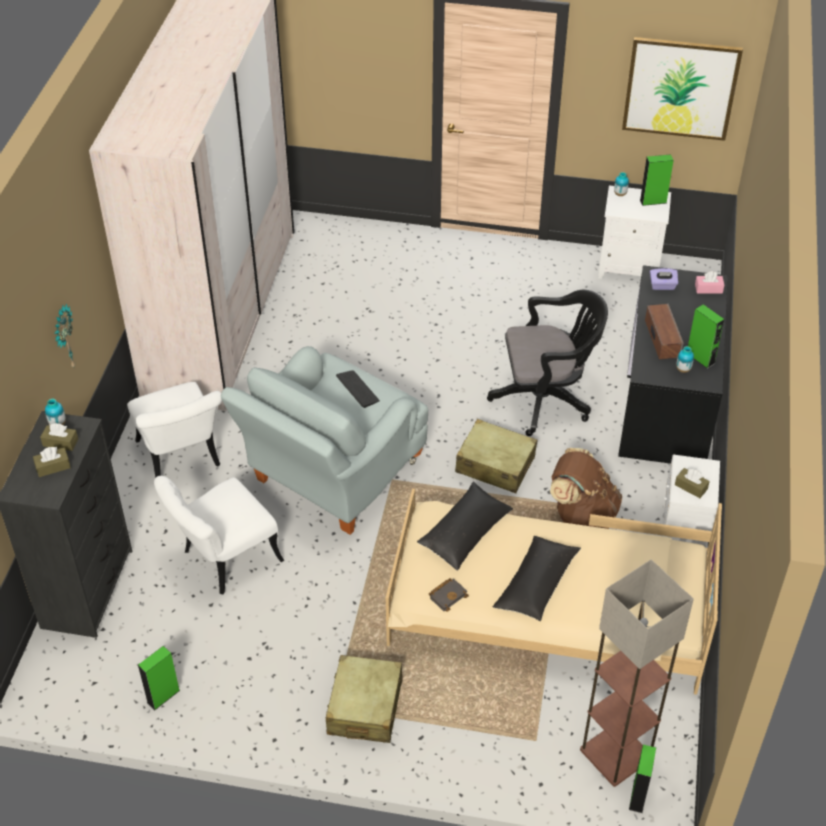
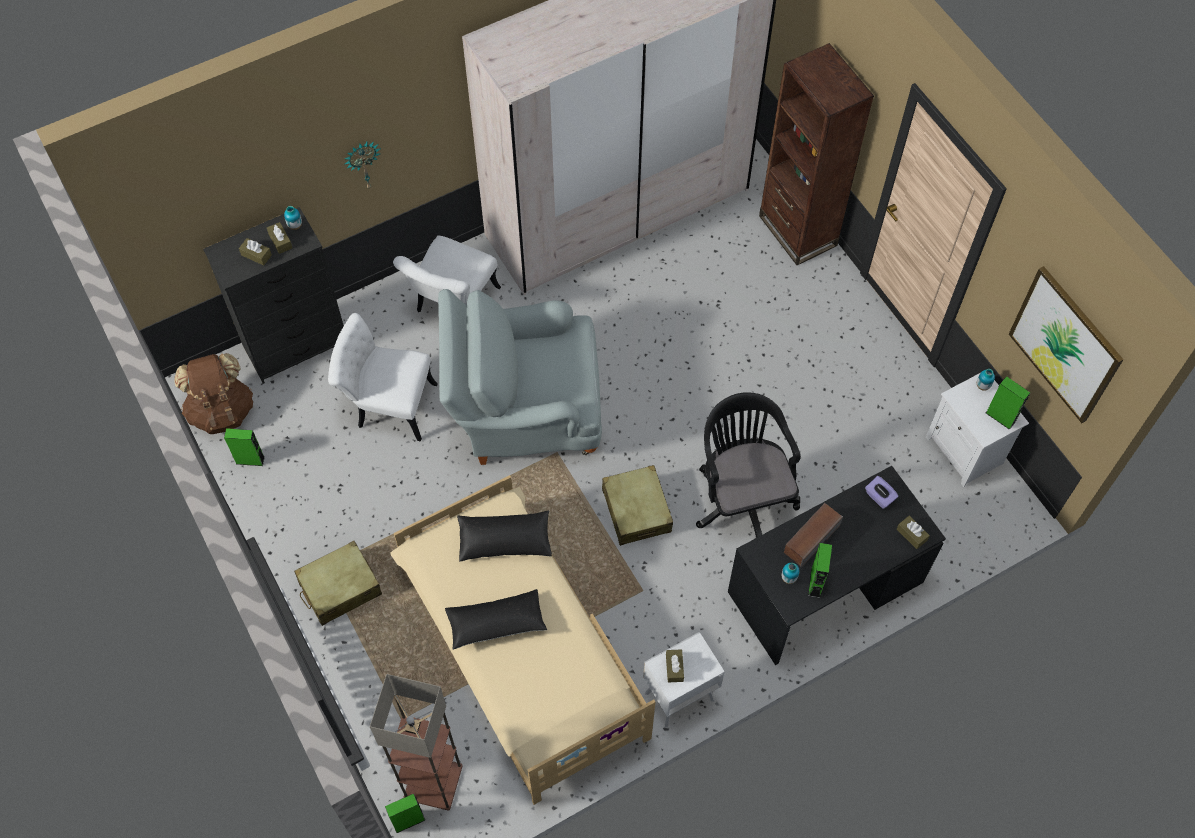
camera: 50 degrees right, 15 degrees up
(357, 389) = (567, 367): keyboard -> none
(359, 234) = (797, 231): none -> brown bookcase
(448, 595) = (436, 571): black book -> none
(546, 399) = (742, 497): black office chair -> black office chair turned 150 degrees counterclockwise
(582, 515) = (640, 607): brown backpack -> brown backpack (222, 411)
(708, 289) = (911, 534): pink tissue box -> brown tissue box

